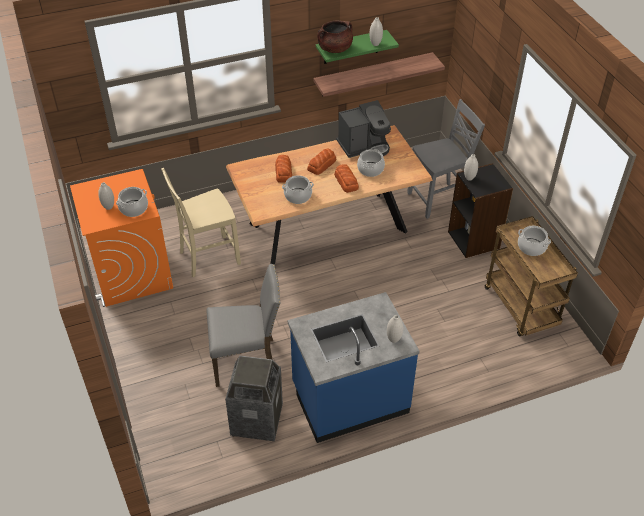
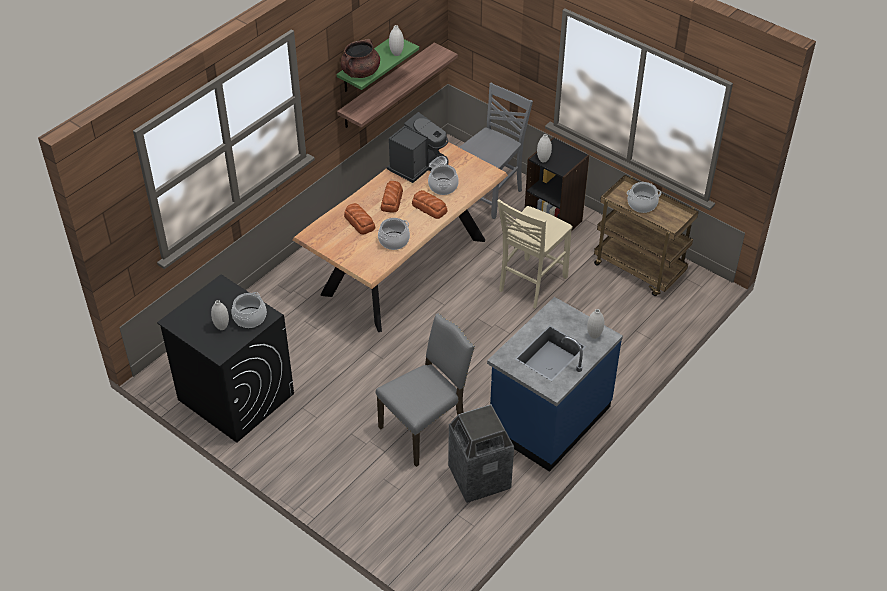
camera: 30 degrees left, 0 degrees up
(132, 272) = (235, 396): orange washing machine -> black washing machine
(208, 257) = (305, 347): beige chair -> beige chair (530, 284)

